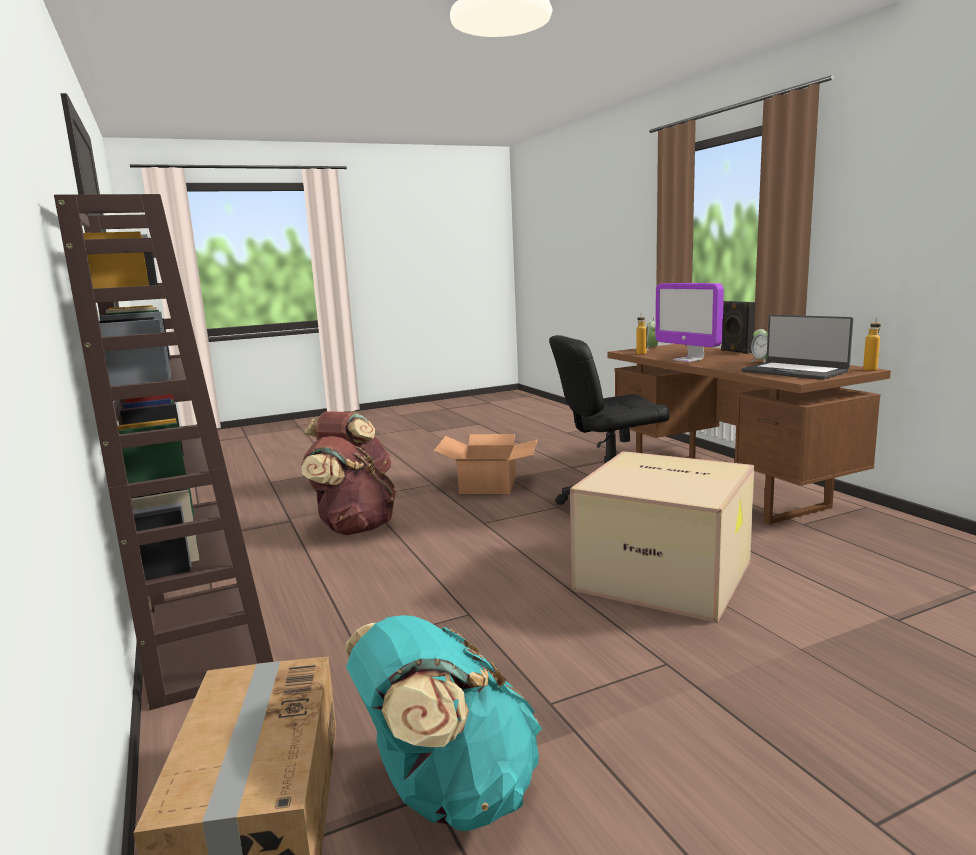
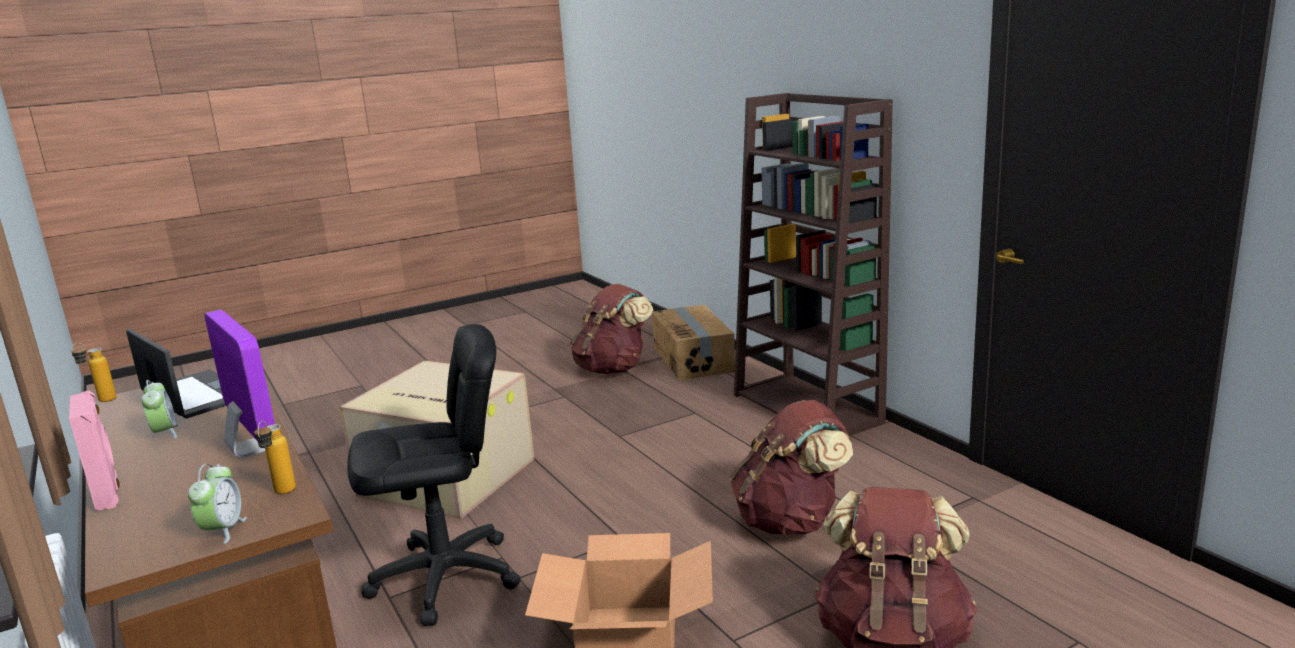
camera: 175 degrees right, 5 degrees up
(449, 793) = (613, 368): turquoise backpack -> brown backpack
(735, 351) = (108, 494): black speaker -> pink speaker

